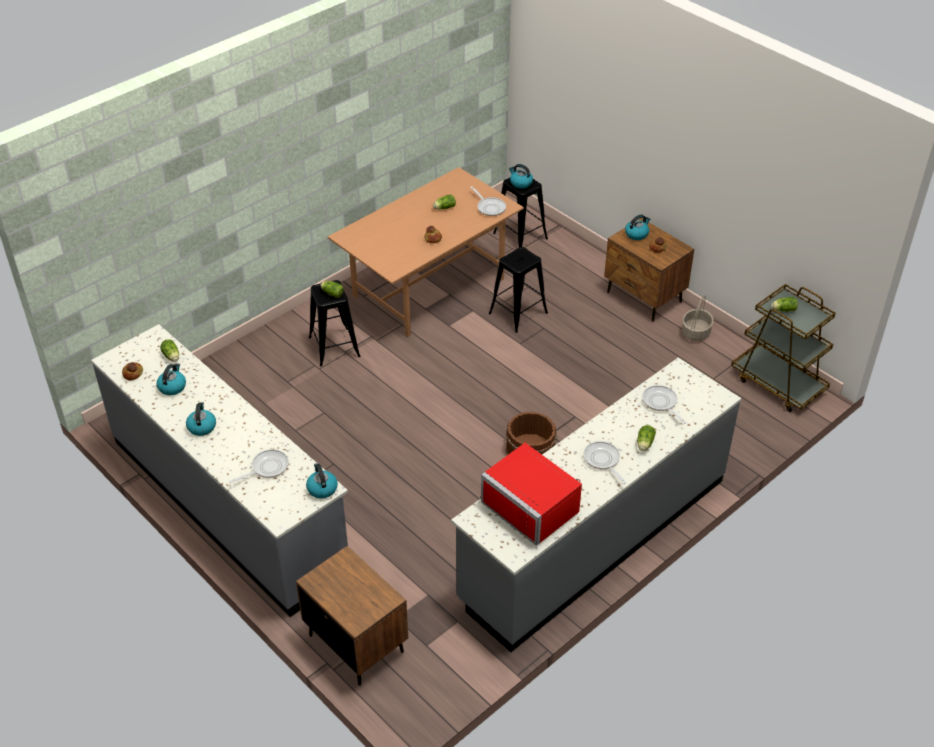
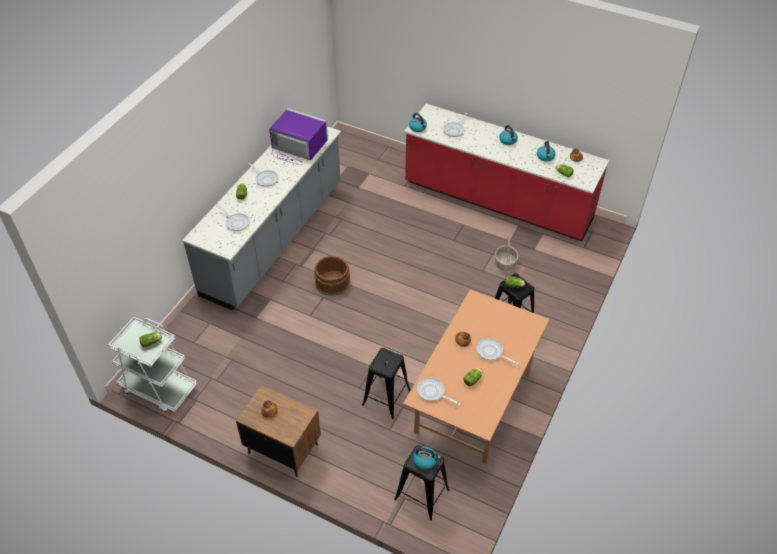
camera: 160 degrees right, 5 degrees up
(229, 504) = (497, 202): grey counter -> red counter
(356, 643) = (383, 158): brown nightstand -> none
(410, 223) = (491, 352): none -> frying pan
(535, 505) = (297, 147): red microwave -> purple microwave
(637, 234) = (292, 423): kettle -> none
(695, 332) = (231, 421): basket -> basket (505, 264)
(778, 383) = (158, 388): brown cart -> white cart

